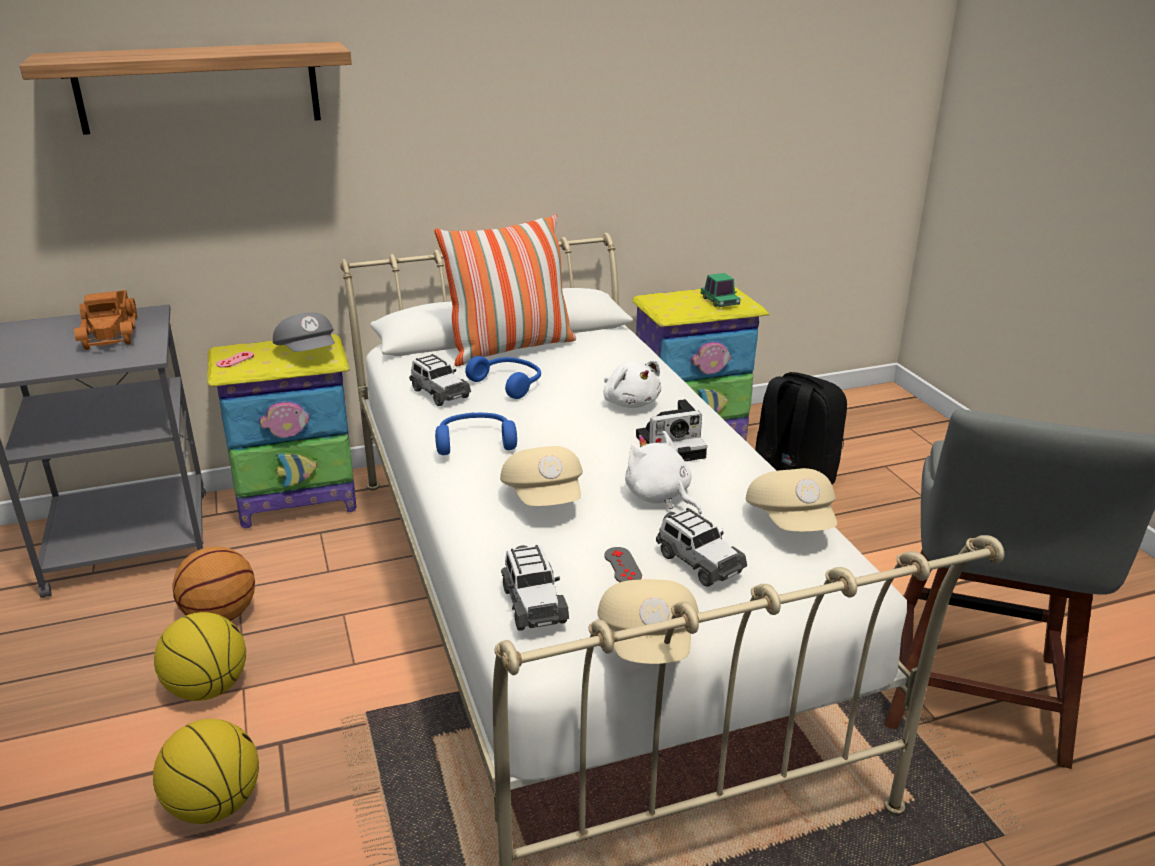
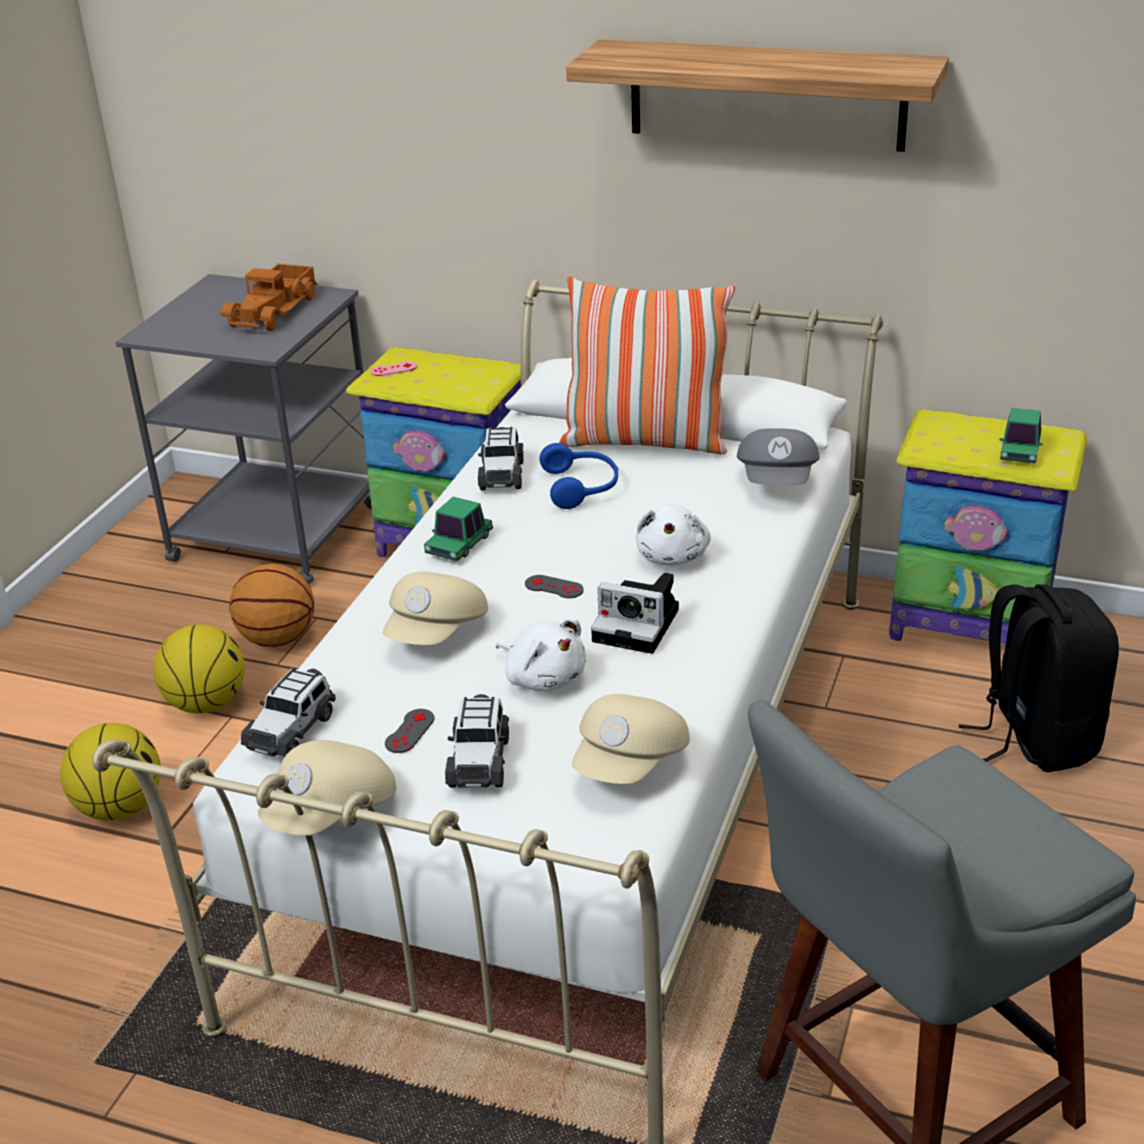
camera: 40 degrees right, 5 degrees up
(199, 87) = (401, 59): shelf -> shelf (766, 95)
(308, 352) = (467, 381): grey cap -> grey cap (778, 481)
(475, 442) = (459, 545): blue headphones -> toy car
(582, 444) = (554, 587): none -> grey game controller
(660, 497) = (543, 677): white plush toy -> white plush toy turned 135 degrees clockwise

